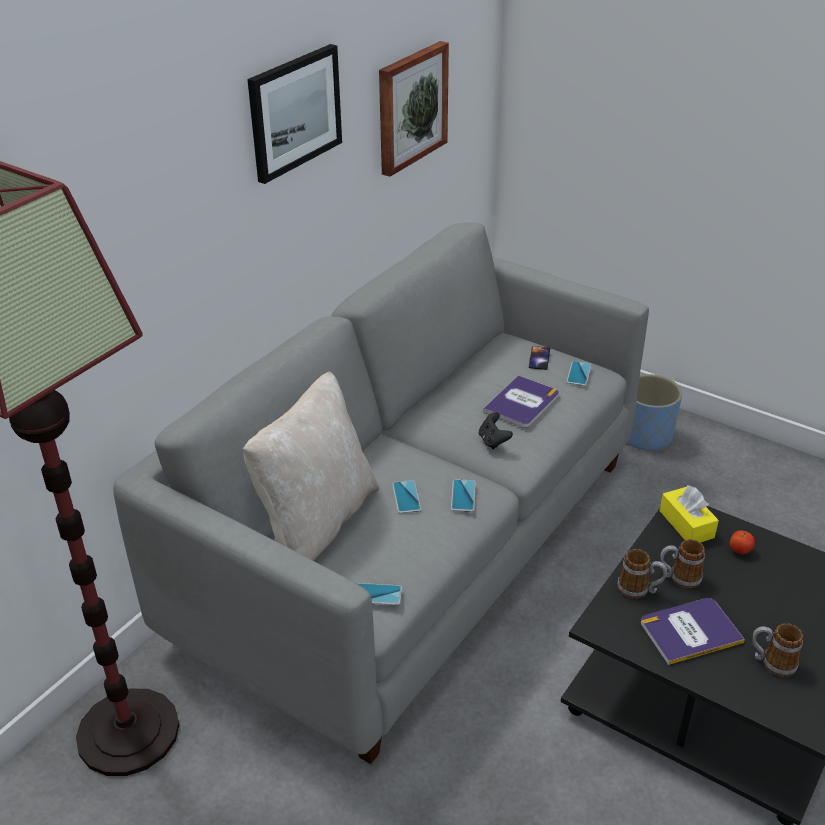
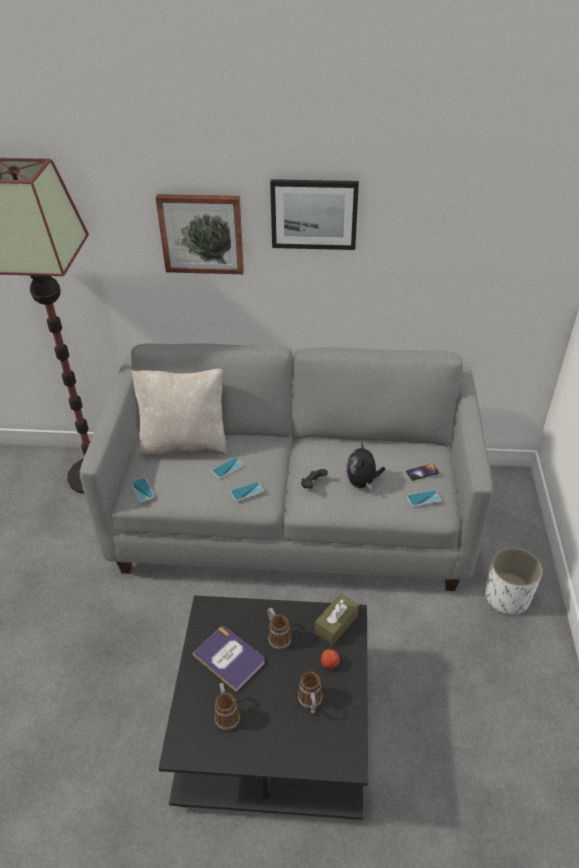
camera: 60 degrees right, 5 degrees up
(411, 107) = (449, 253): picture -> picture (202, 233)
(522, 403) = (362, 482): book -> plush toy
(639, 590) = (251, 618): mug -> mug (311, 703)
(645, 437) = (507, 597): blue planter -> white planter
(686, 524) = (336, 624): yellow tissue box -> brown tissue box

